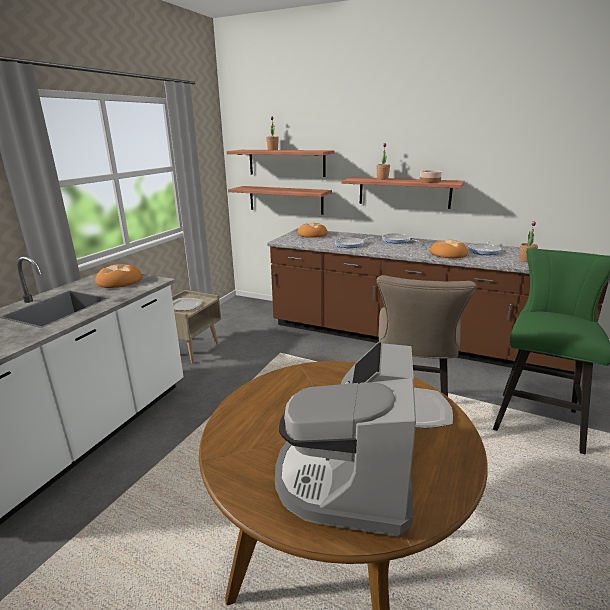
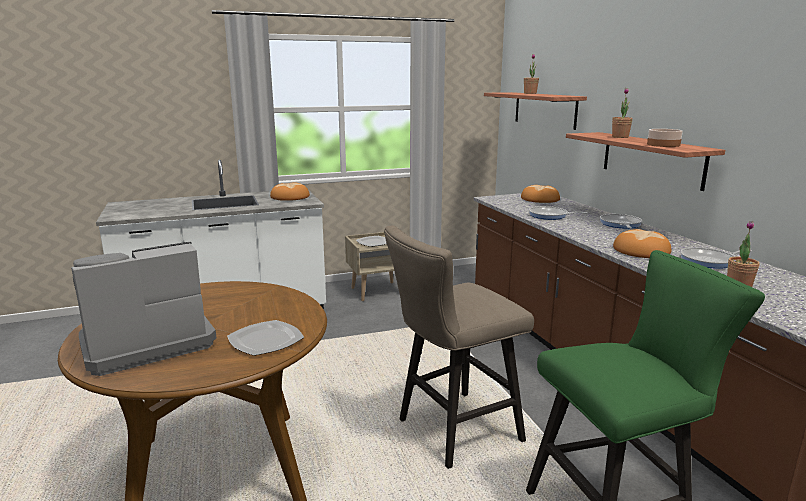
camera: 45 degrees right, 5 degrees down
(285, 200) = (540, 154): shelf -> none

